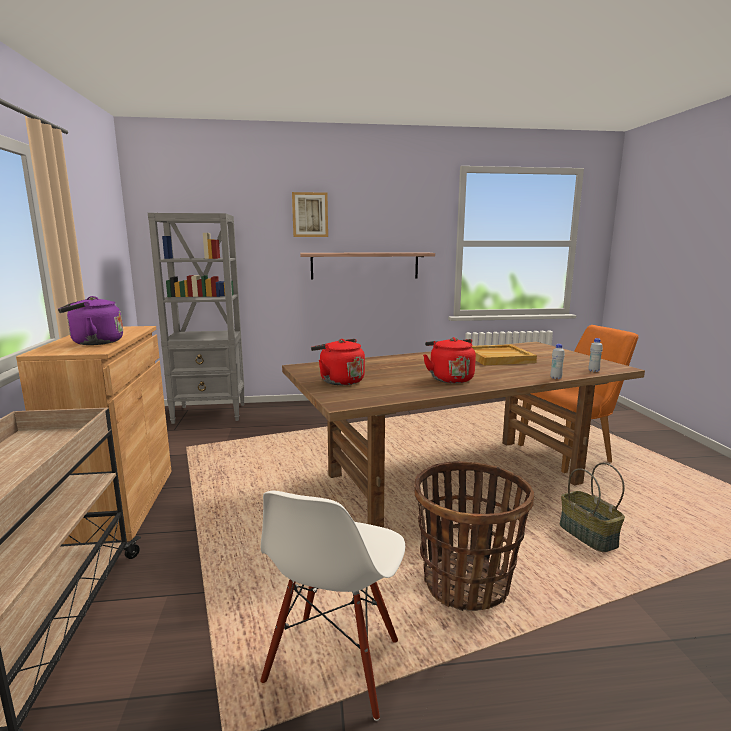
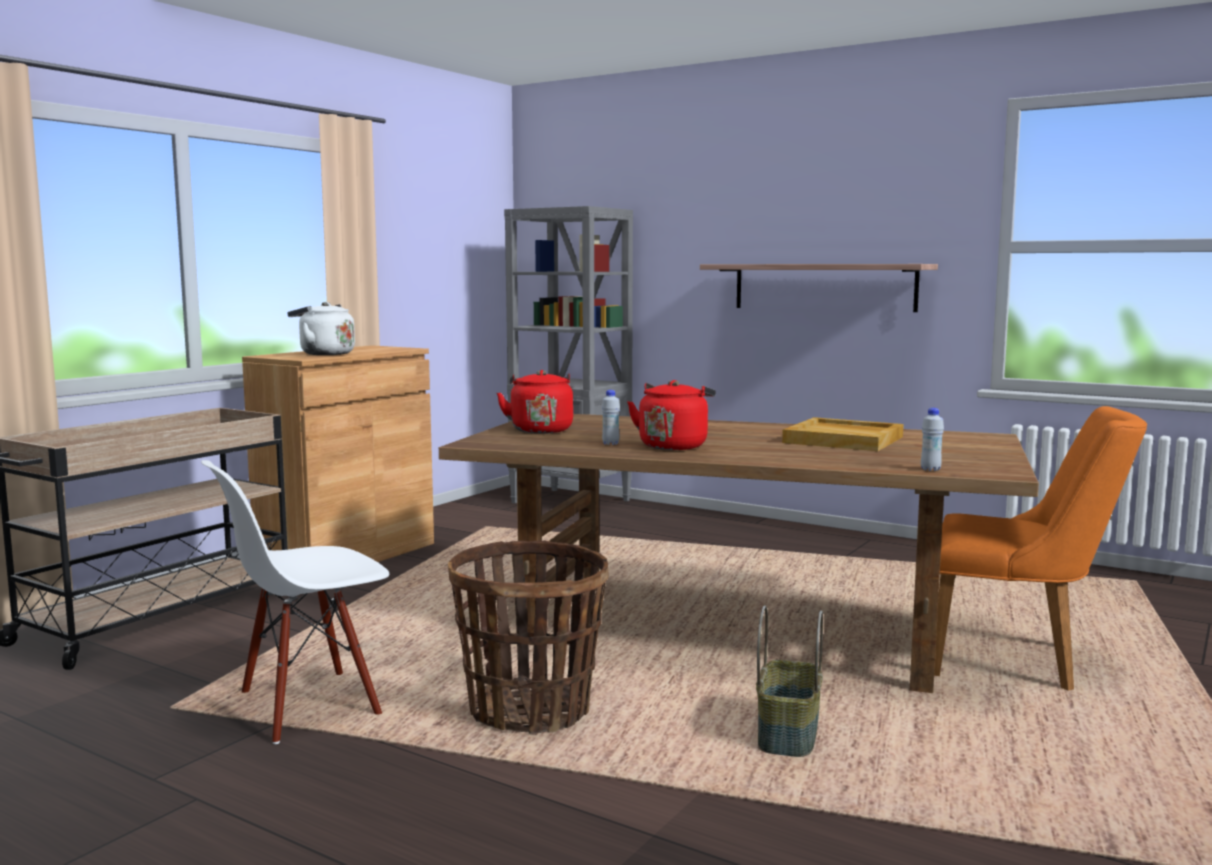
camera: 40 degrees right, 5 degrees down
(94, 342) = (324, 354): purple kettle -> white kettle
(310, 215) = (740, 203): picture -> none
(555, 378) = (825, 466): white bottle -> white bottle (610, 444)

